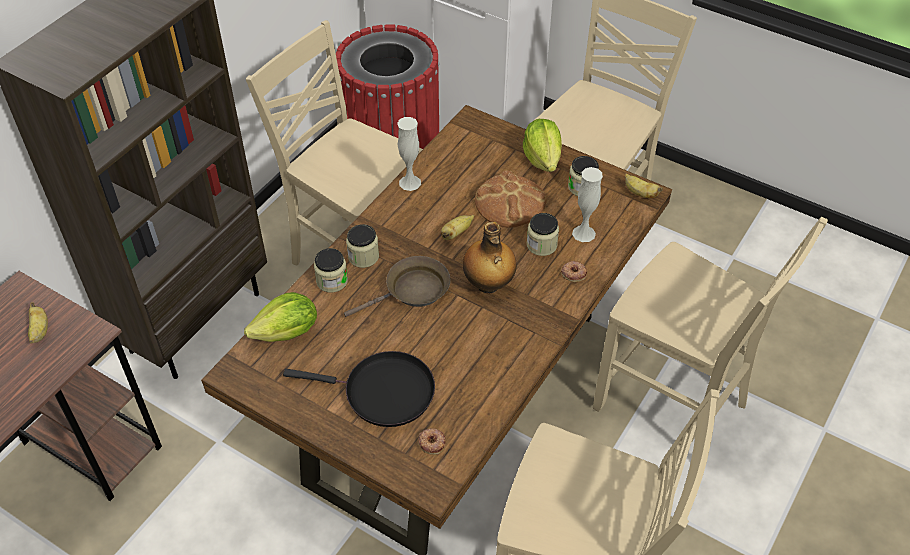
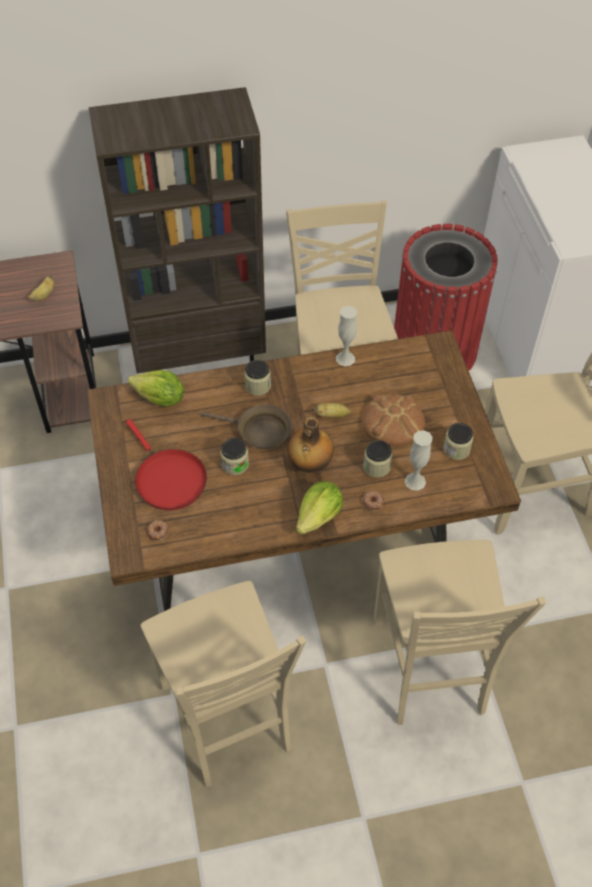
camera: 45 degrees right, 5 degrees up
(332, 281) = (221, 387): jar -> jar (235, 464)
(383, 392) = (168, 479): black frying pan -> red frying pan
(542, 158) = (455, 408): lettuce -> lettuce (319, 517)
(639, 193) = (492, 485): banana -> none

